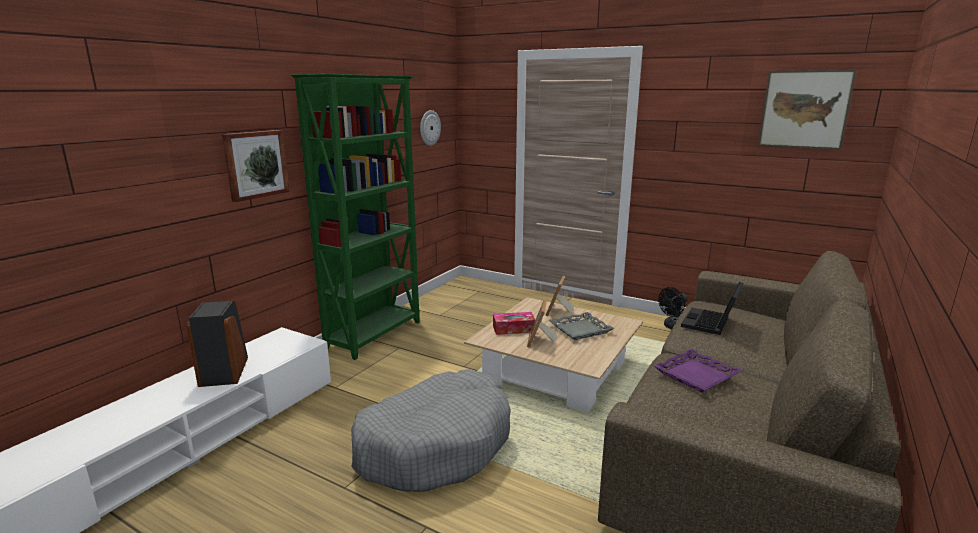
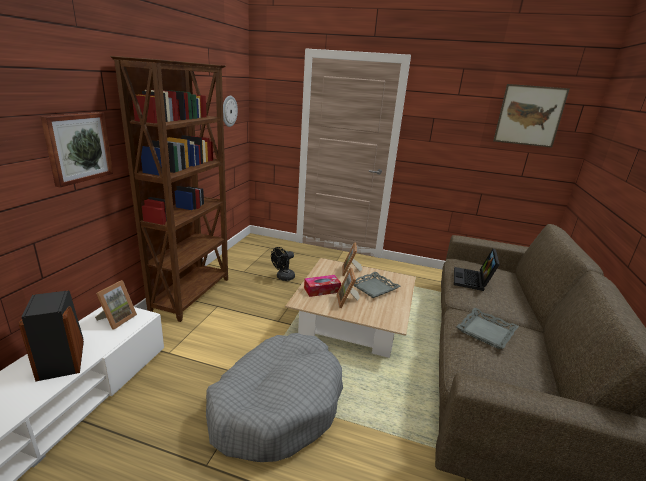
camera: 15 degrees left, 5 degrees up
(283, 343) = (117, 319): none -> picture frame
(375, 335) = (192, 294): green bookcase -> brown bookcase
(673, 327) = (423, 274): black fan -> black fan (283, 278)
(695, 375) = (485, 331): purple tray -> grey tray

